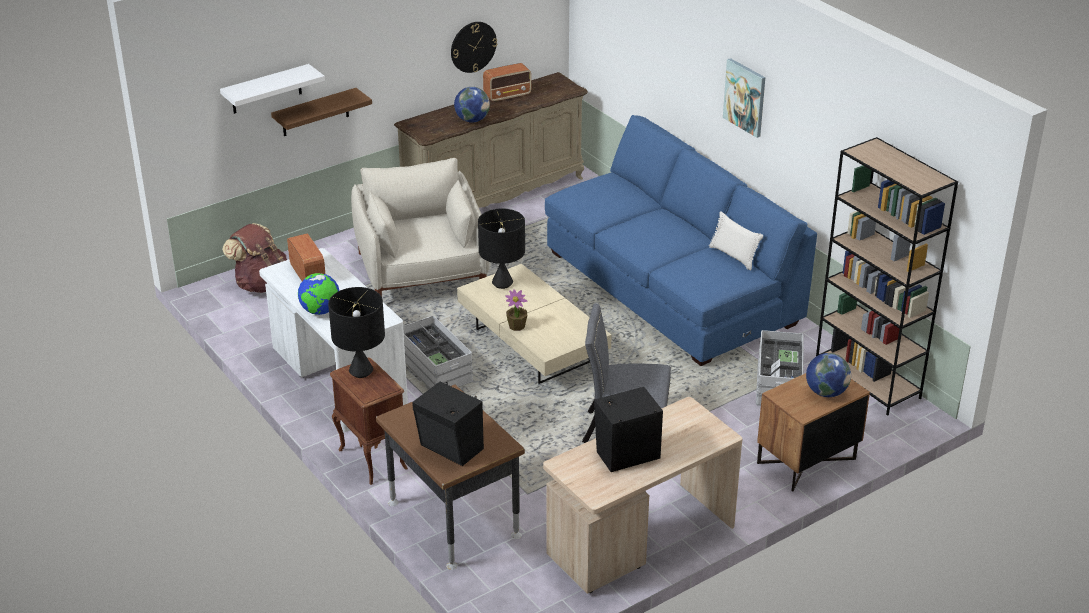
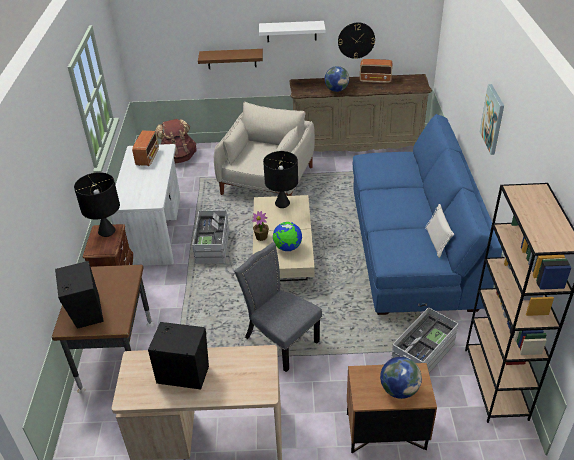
camera: 35 degrees right, 5 degrees up
(266, 89) = (195, 35): white shelf -> white shelf (291, 31)
(320, 311) = (127, 183): globe -> globe (287, 248)

